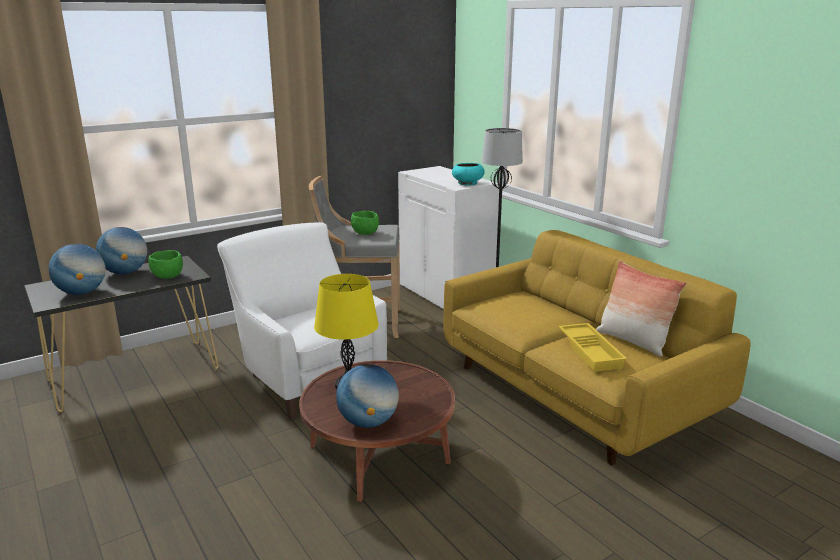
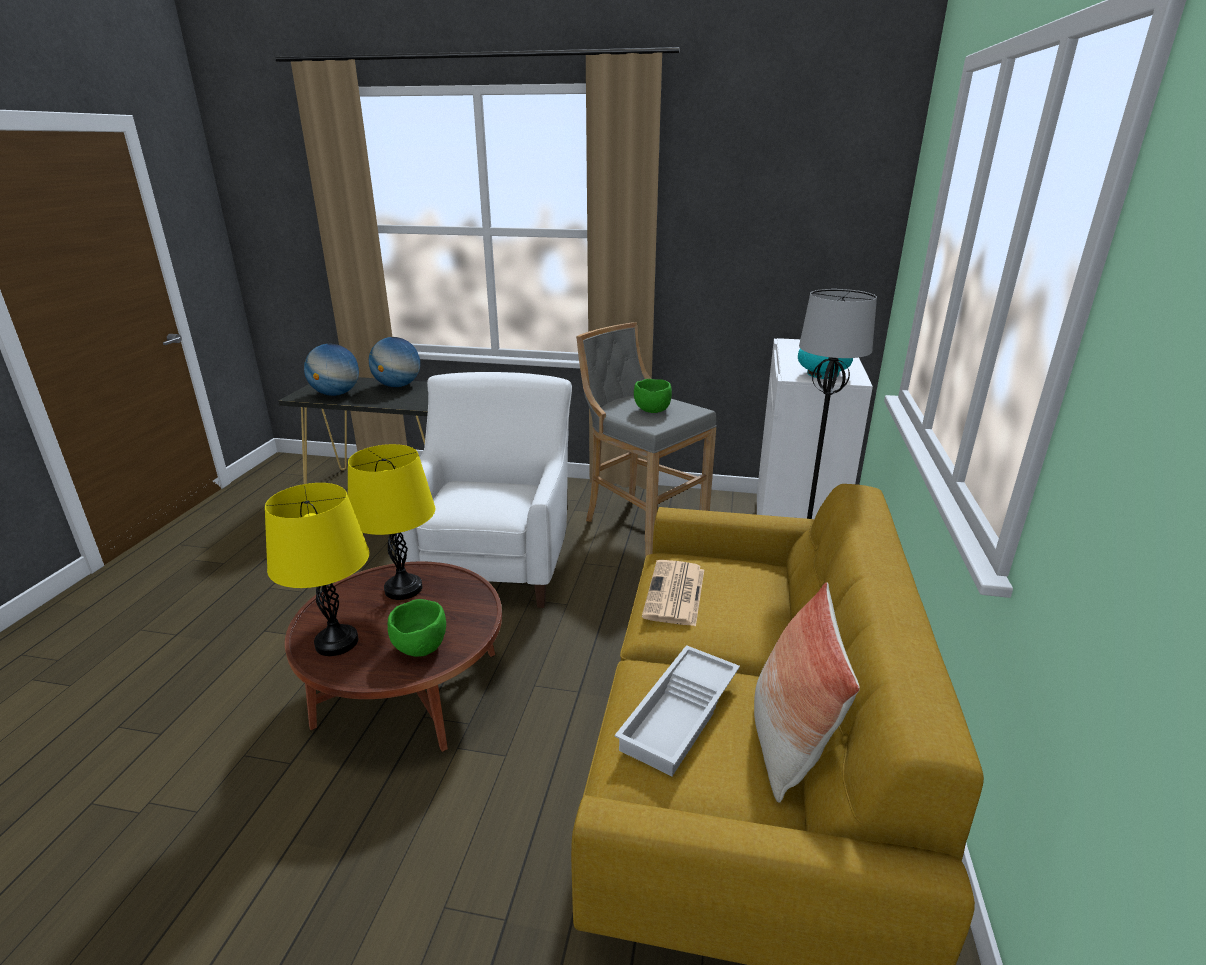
camera: 45 degrees right, 5 degrees up
(167, 276) = (413, 400): green bowl -> green bowl (419, 646)
(368, 422) = (337, 642): globe -> yellow table lamp
(507, 317) = (675, 594): none -> newspaper
(591, 351) = (681, 716): yellow tray -> white tray

